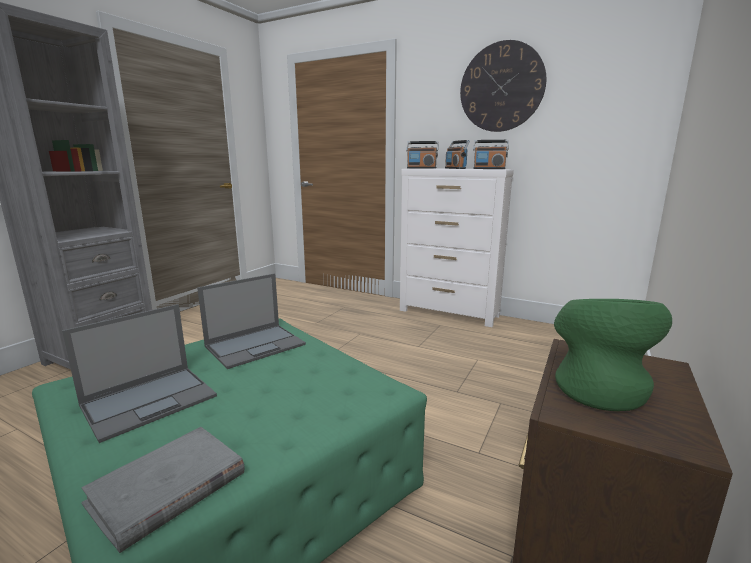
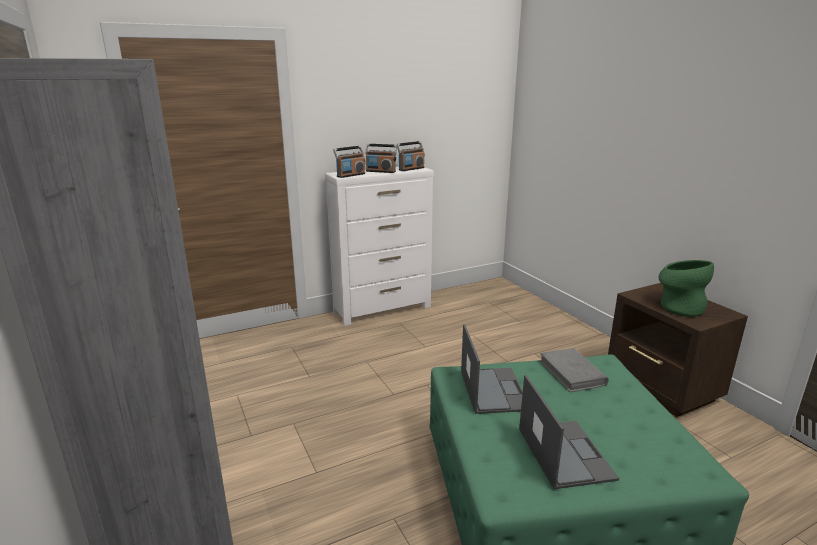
camera: 55 degrees left, 5 degrees up
(167, 489) = (682, 456): grey book -> grey book (572, 373)
(501, 87) = (400, 91): wall clock -> none

